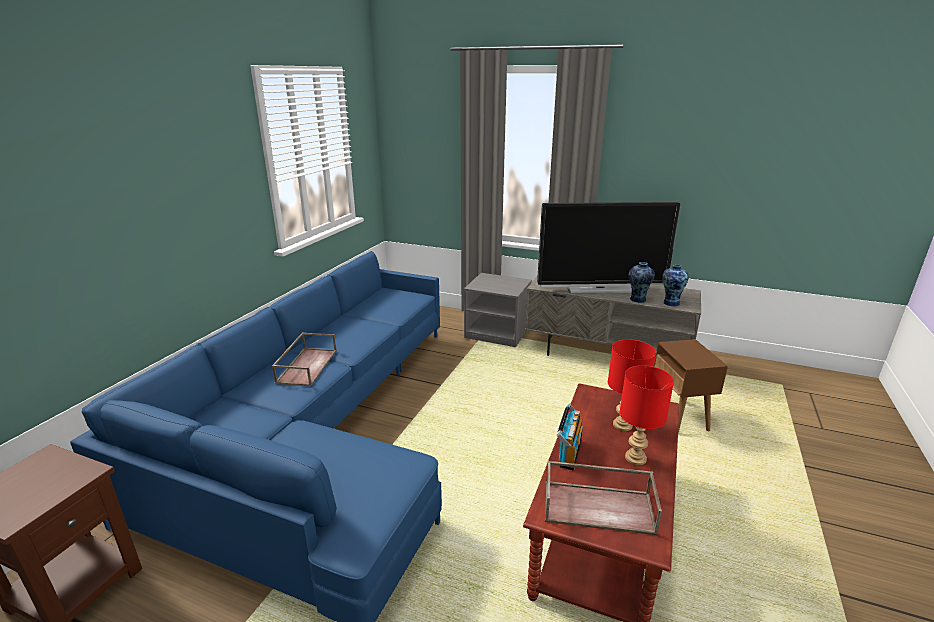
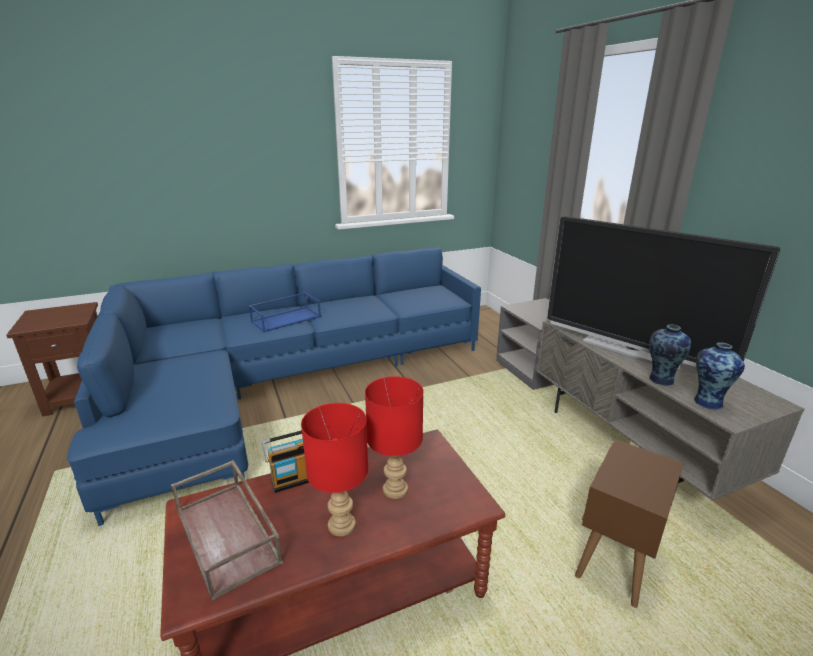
camera: 45 degrees right, 0 degrees up
(307, 366) = (286, 318): brown tray -> blue tray

